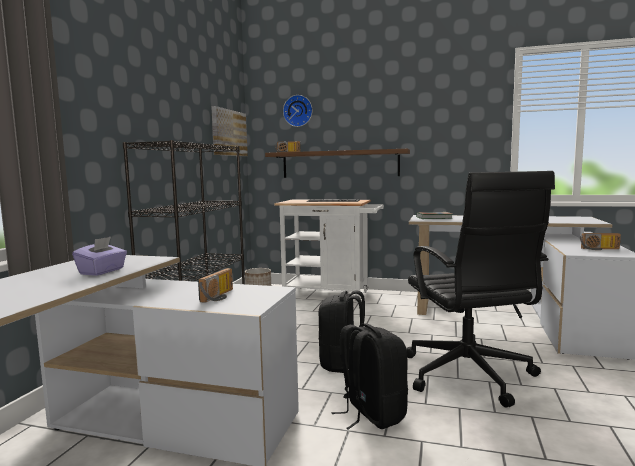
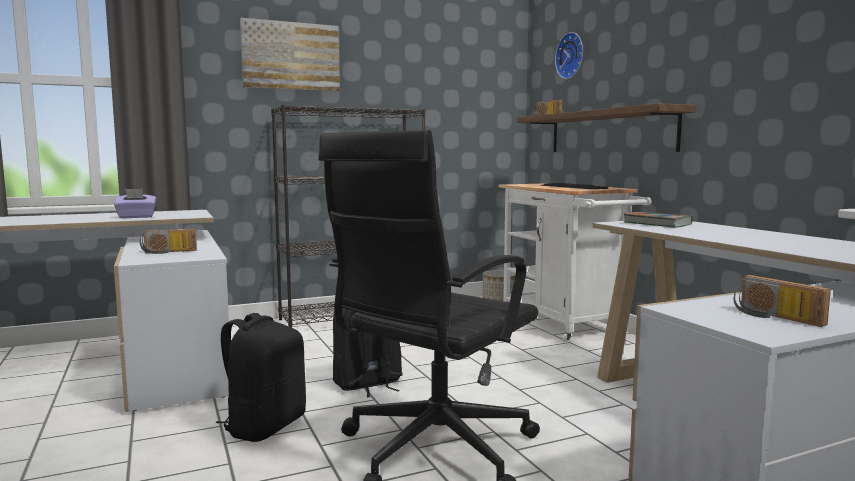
camera: 50 degrees right, 0 degrees up
(228, 133) = (479, 93): picture -> picture (291, 56)

